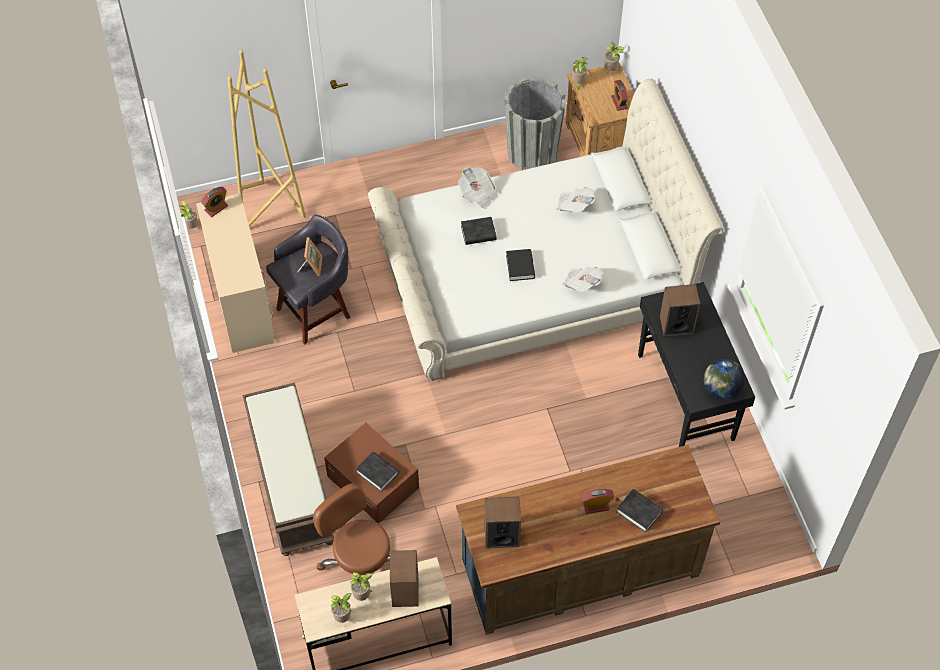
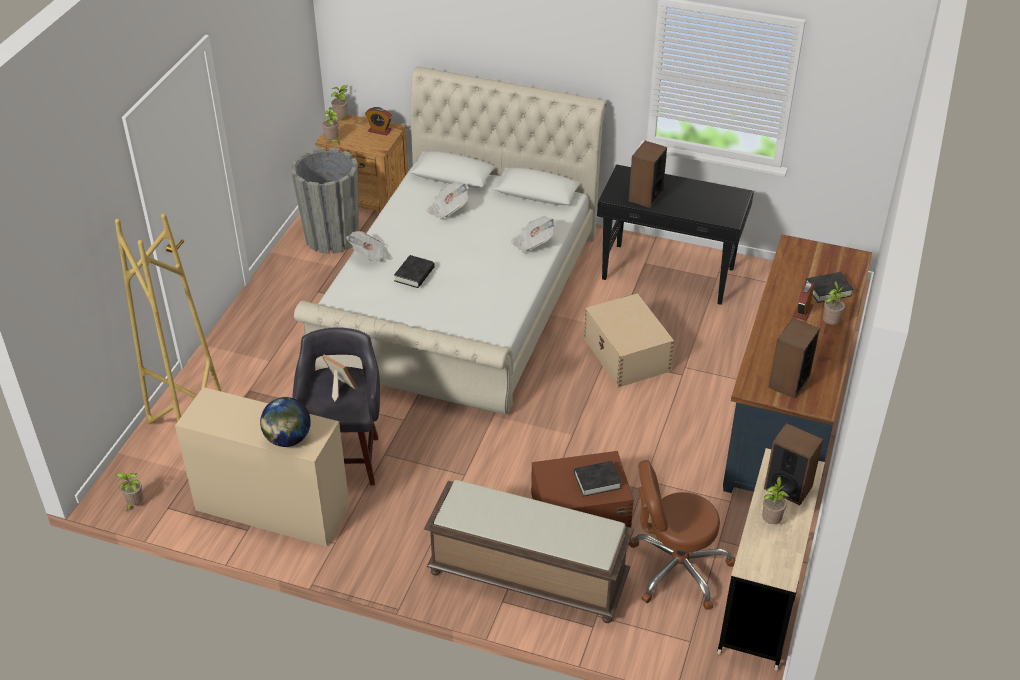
camera: 55 degrees left, 15 degrees down
(216, 208) = (200, 412): alarm clock -> none
(343, 617) = (786, 547): potted plant -> potted plant (830, 323)
(520, 267) = (477, 268): black book -> none
(561, 421) = (626, 355): none -> beige storage box
(721, 389) = (731, 203): globe -> globe (288, 439)

